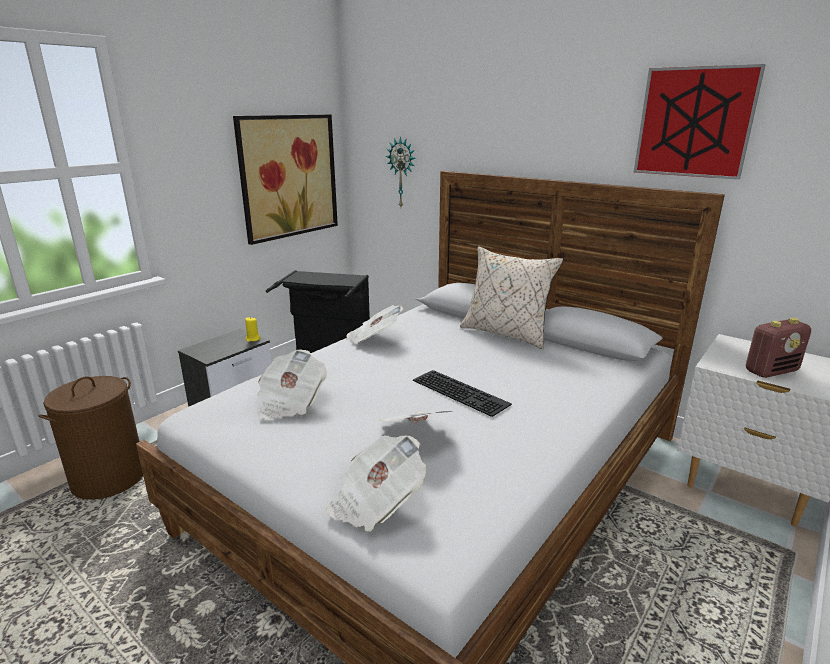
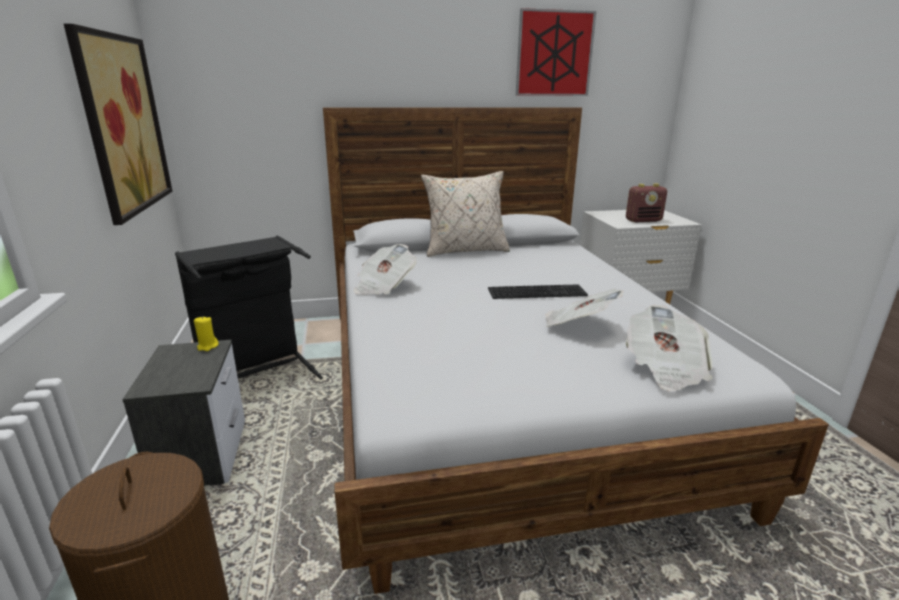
camera: 50 degrees left, 0 degrees up
(290, 402) = (456, 352): newspaper -> none
(402, 173) = (260, 115): wall clock -> none
(771, 371) = (643, 220): radio -> radio turned 60 degrees clockwise

